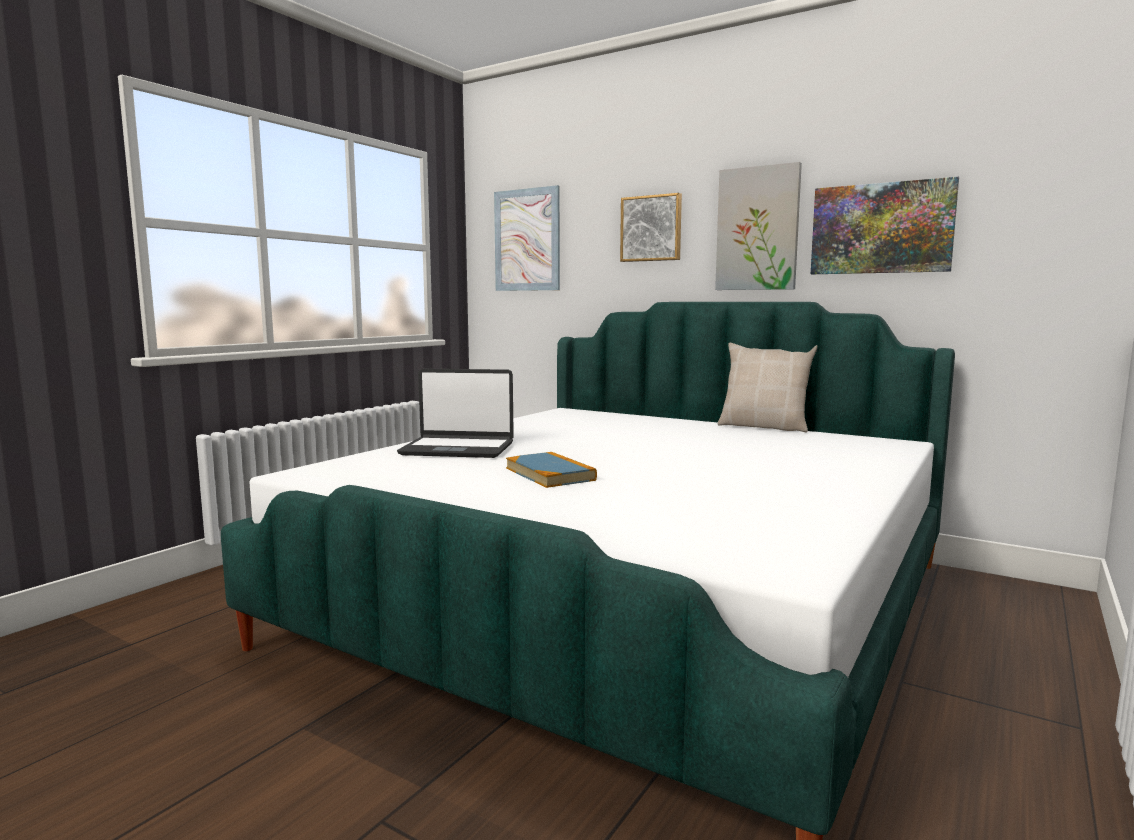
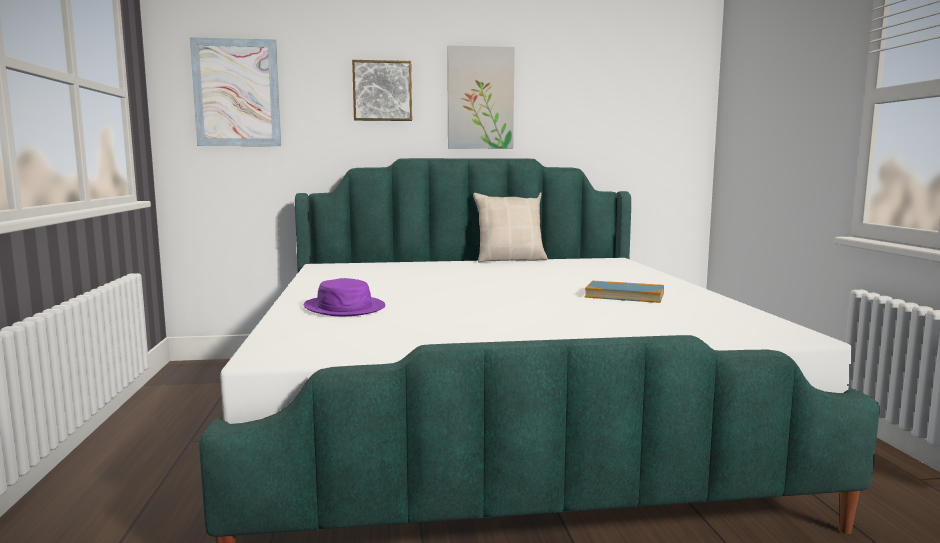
camera: 40 degrees left, 0 degrees up
(458, 449) = (345, 307): laptop -> purple hat
(550, 474) = (490, 312): book -> book (624, 295)
(881, 228) = (572, 104): picture -> none

